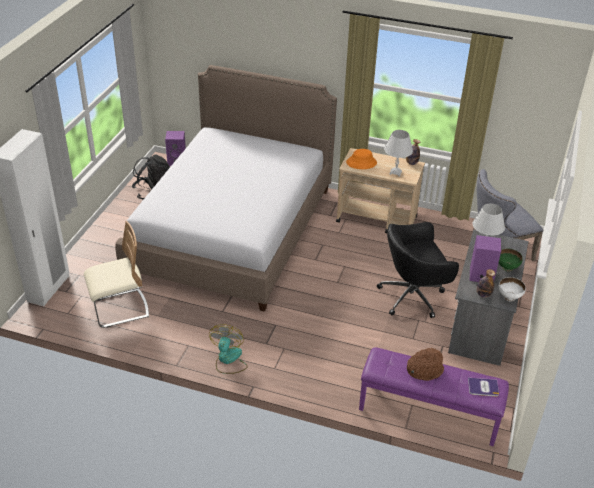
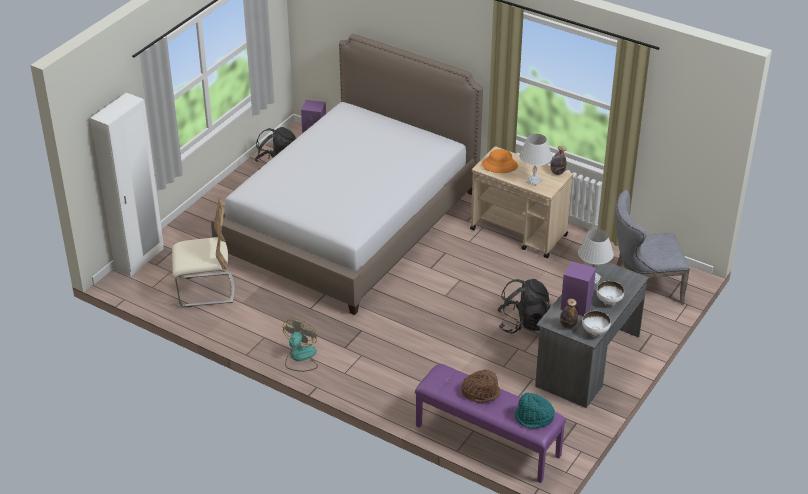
camera: 15 degrees right, 0 degrees up
(413, 296) = (523, 323): black office chair -> black backpack
(483, 387) = (534, 418): book -> turquoise hat
(507, 267) = (609, 302): green bowl -> white bowl

